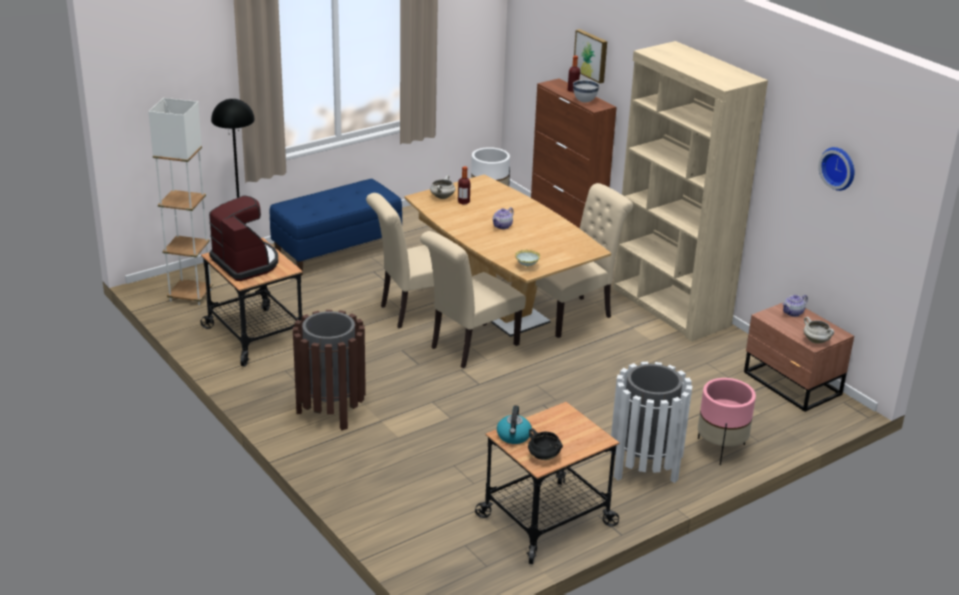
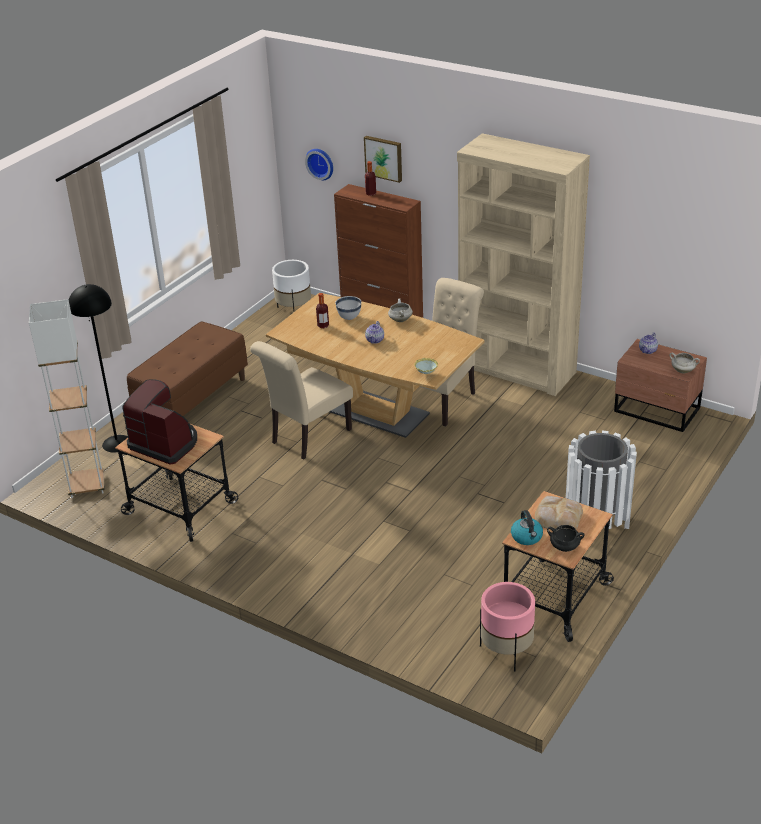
camera: 20 degrees left, 5 degrees up
(331, 411) = (302, 559): brown trash can -> none
(337, 251) = (192, 399): blue bench -> brown bench
(442, 197) = (300, 326): white cooking pot -> white cooking pot (400, 320)
(470, 347) = (378, 458): beige chair -> none
(560, 428) = (557, 517): none -> bread
(584, 101) = (390, 202): white bowl -> white bowl (349, 318)
(720, 449) = (643, 486): pink planter -> pink planter (506, 651)
(839, 168) = (674, 219): wall clock -> wall clock (321, 163)

